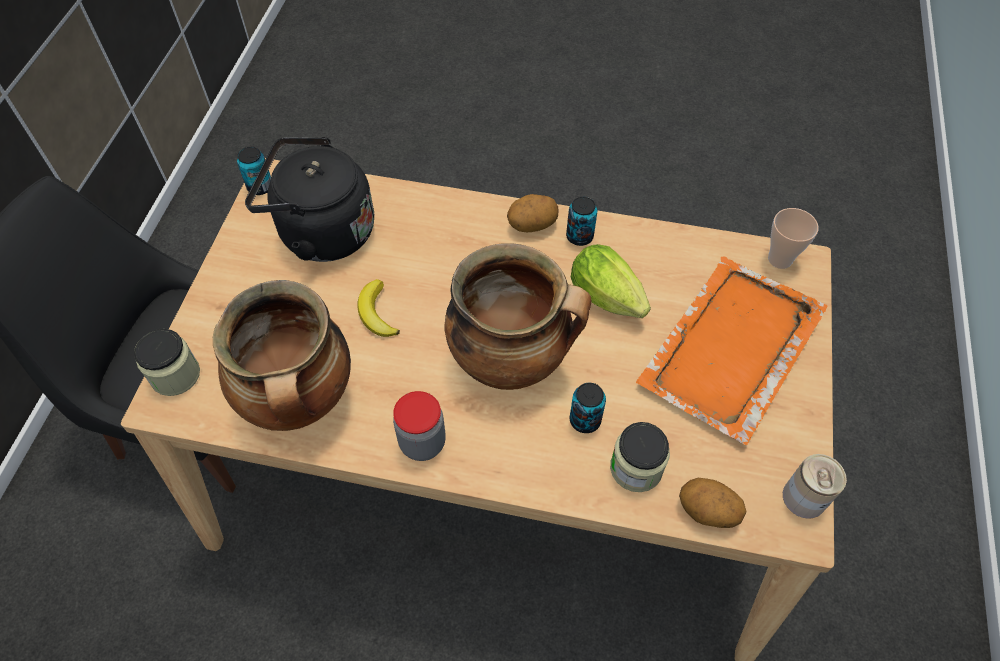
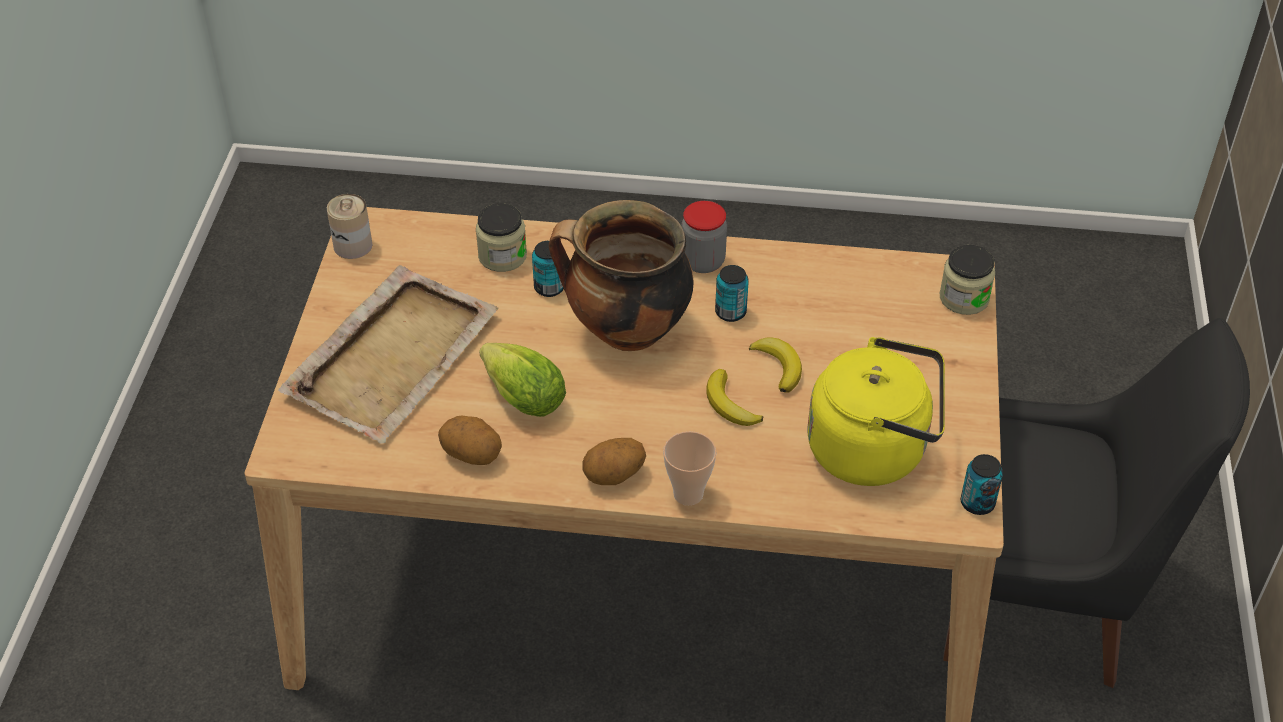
camera: 175 degrees right, 10 degrees down
(301, 402) = (828, 285): cooking pot -> none
(321, 232) = (874, 449): black kettle -> yellow kettle
(428, 279) = (729, 404): none -> banana
(579, 236) = (554, 466): can -> can (730, 312)
(706, 512) = (442, 231): potato -> potato (472, 455)
(730, 350) = (394, 356): orange tray -> beige tray
(780, 259) = (311, 454): cup -> cup (688, 494)

